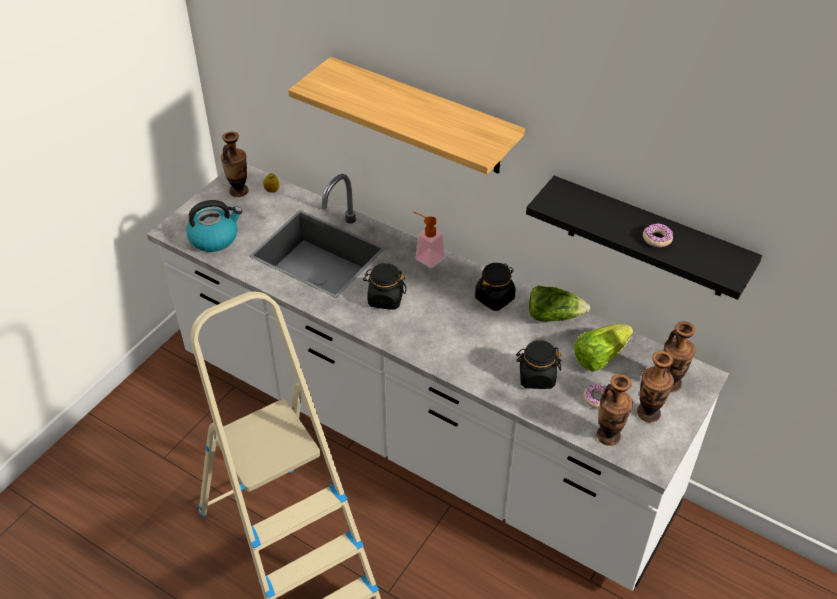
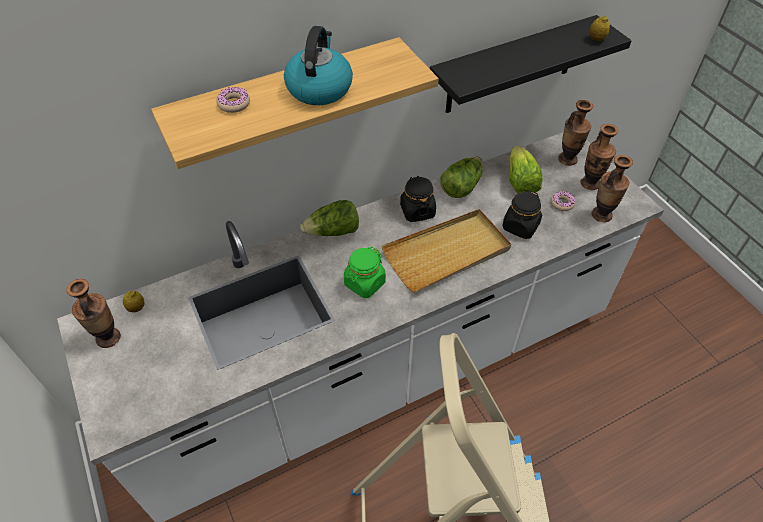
camera: 60 degrees left, 5 degrees up
(214, 238) = (161, 391): kettle -> kettle (319, 88)
(385, 299) = (364, 283): black jar -> green jar
(426, 256) = (333, 231): soap dispenser -> lettuce
(460, 337) = (447, 253): none -> beige tray
(657, 238) = (549, 49): donut -> donut (234, 104)
(711, 266) = (596, 39): none -> lemon

